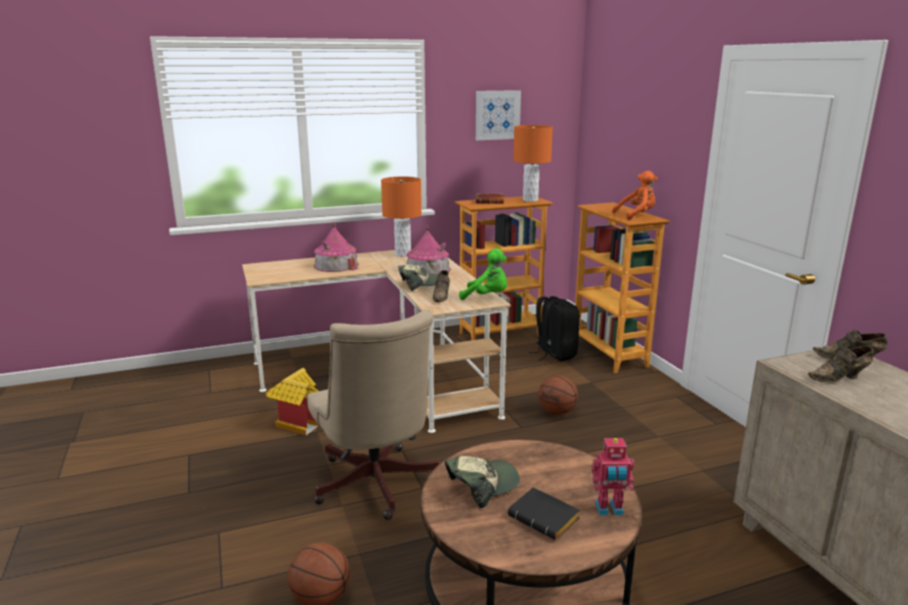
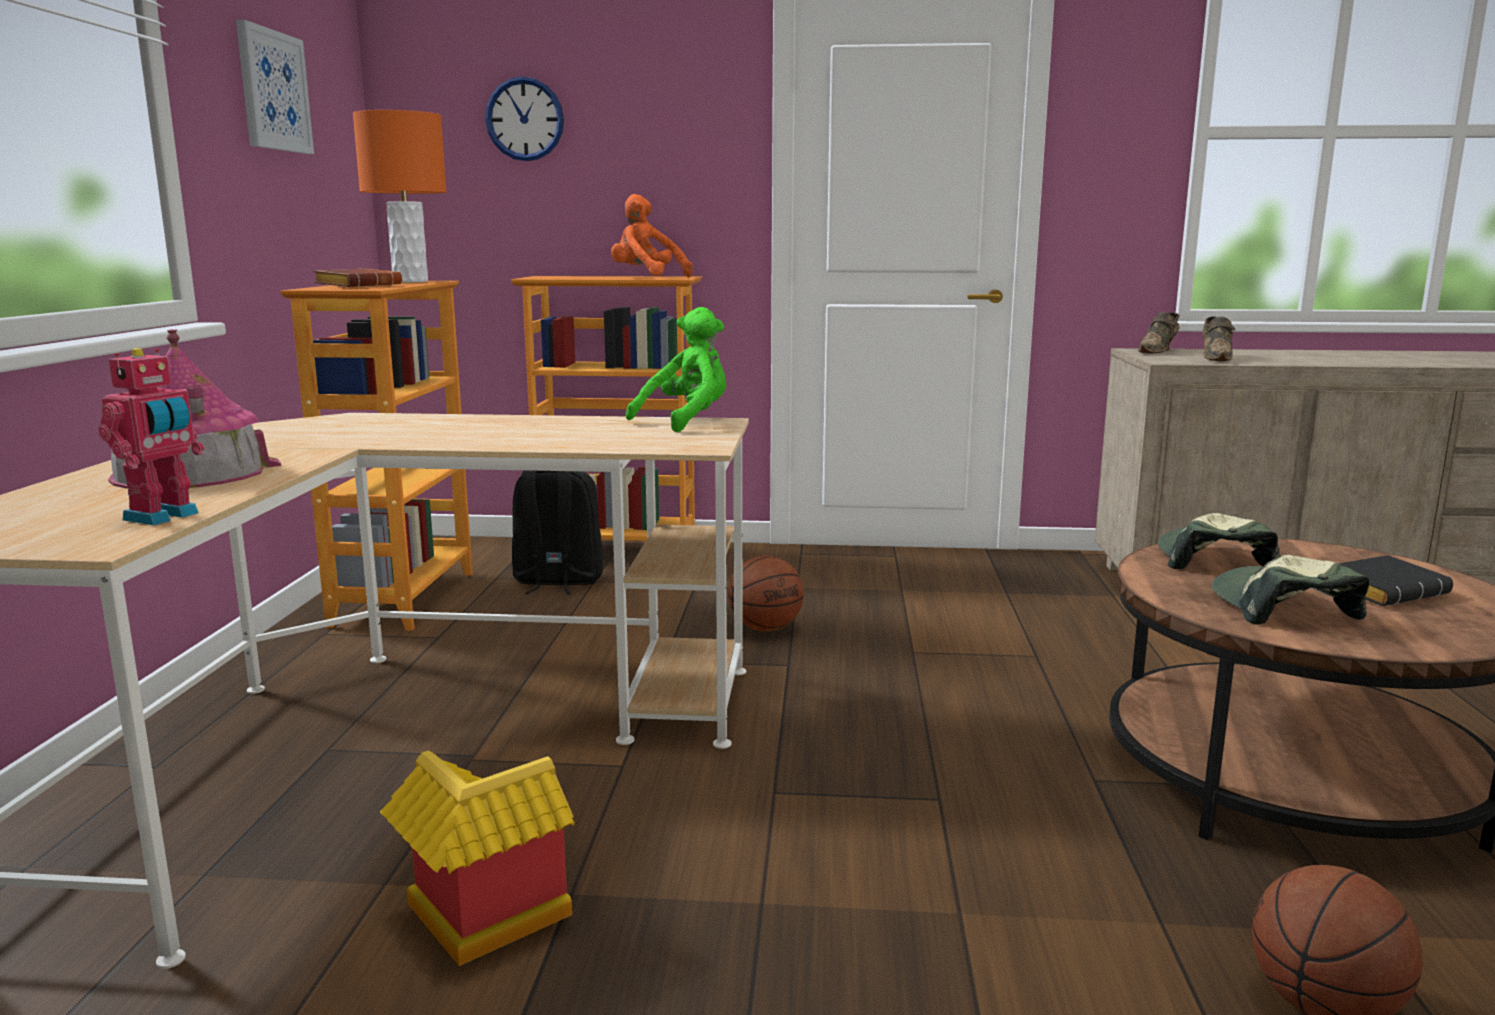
camera: 65 degrees left, 5 degrees down
(376, 487) = (907, 853): beige office chair -> none
(402, 254) = (265, 429): orange table lamp -> none
(420, 284) = (521, 440): cap -> cap (1212, 560)
(427, 269) = (431, 428): toy house -> none
(442, 296) = (631, 438): brown shoe -> none
(609, 509) = (1348, 557): toy robot -> toy robot (164, 517)
(622, 121) = (524, 119): none -> wall clock
(636, 216) = (646, 277): orange plush toy -> orange plush toy turned 60 degrees counterclockwise

